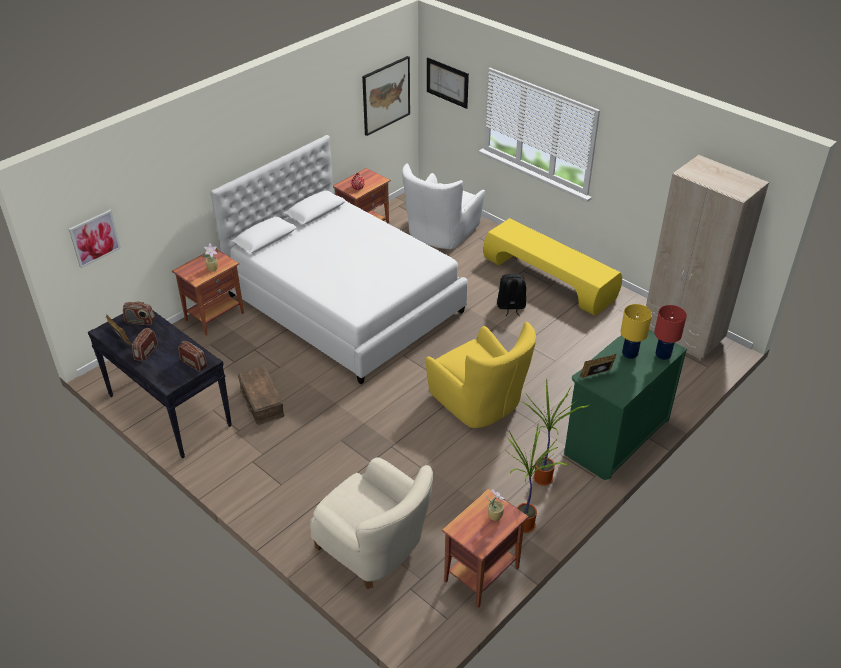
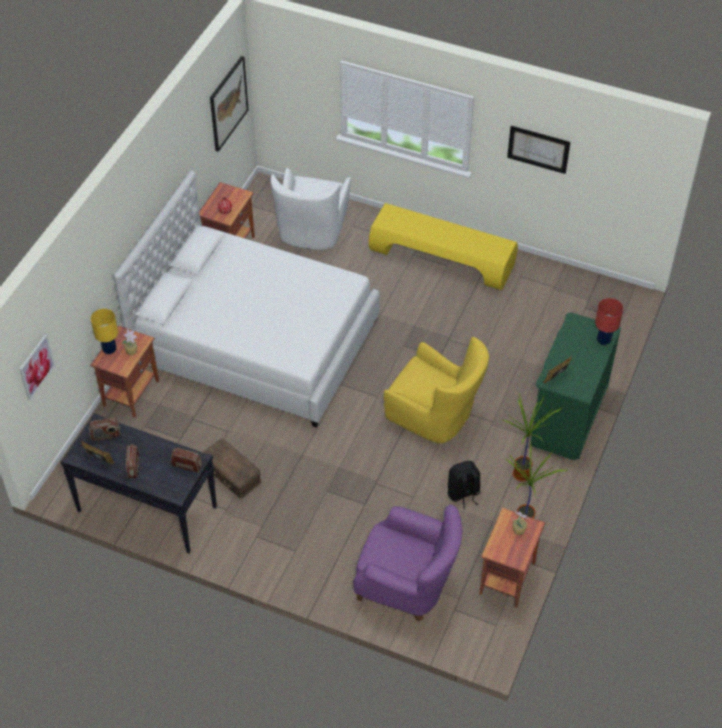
camera: 20 degrees left, 10 degrees up
(374, 548) = (407, 584): beige armchair -> purple armchair
(447, 82) = (289, 75): picture -> picture (538, 149)
(511, 307) = (419, 301): black backpack -> black backpack (463, 494)
(630, 355) = (576, 347): yellow table lamp -> yellow table lamp (110, 350)
(683, 336) = (588, 291): beige wardrobe -> none

